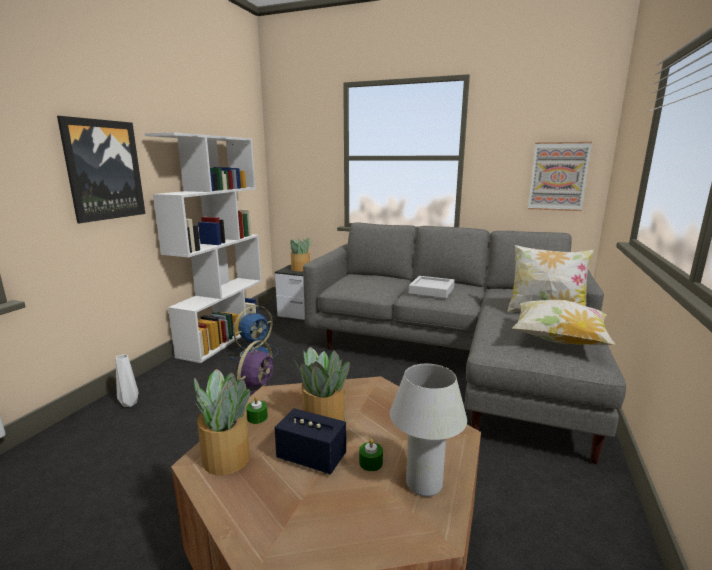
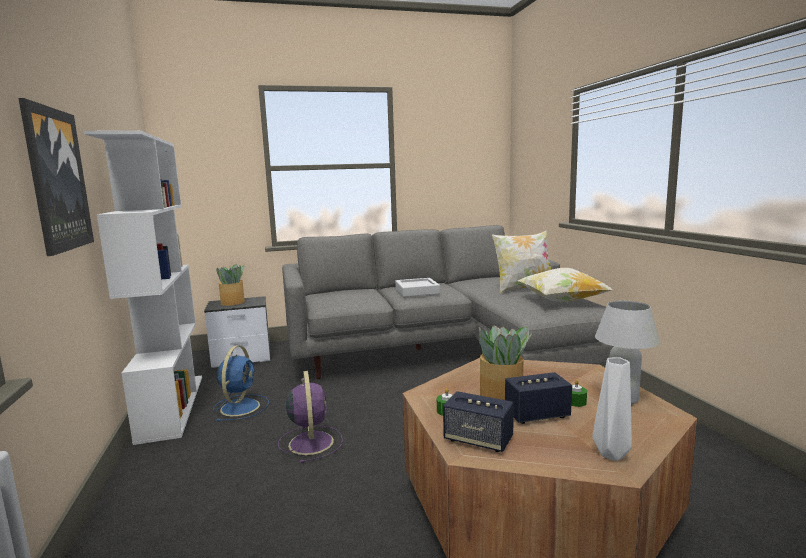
camera: 35 degrees left, 5 degrees down
(128, 404) = (146, 508): white vase -> white vase (611, 455)
(226, 456) = (478, 440): potted plant -> speaker
(558, 176) = (474, 179): picture -> none

